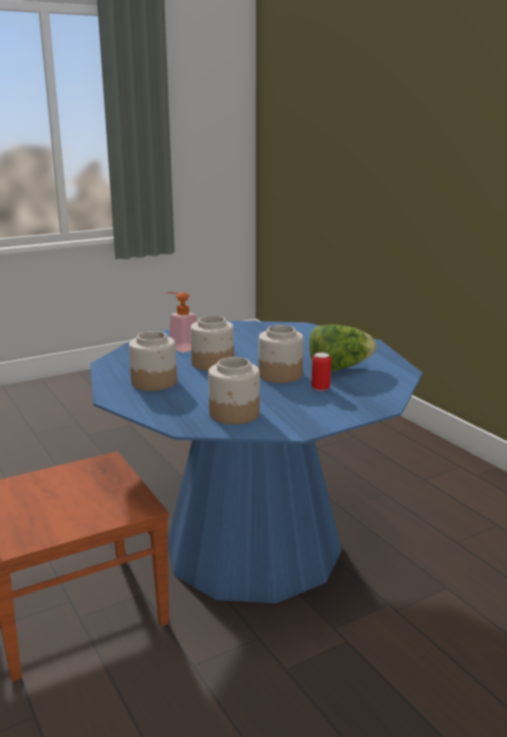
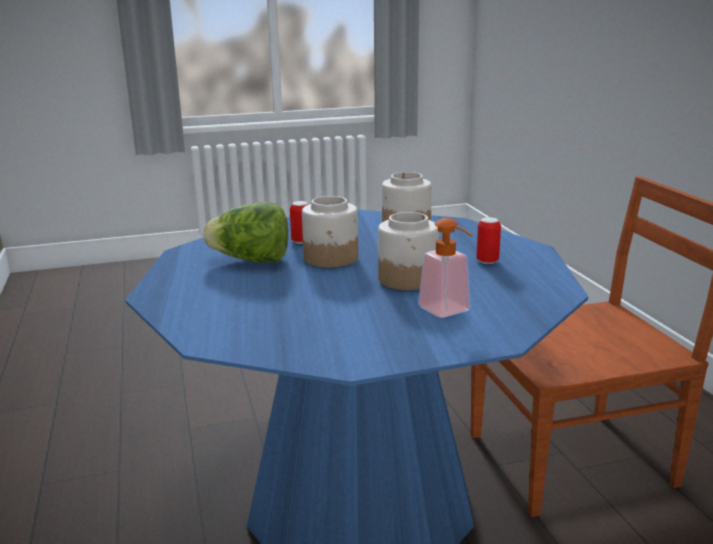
camera: 165 degrees left, 0 degrees up
(154, 382) = (487, 261): jar -> can

